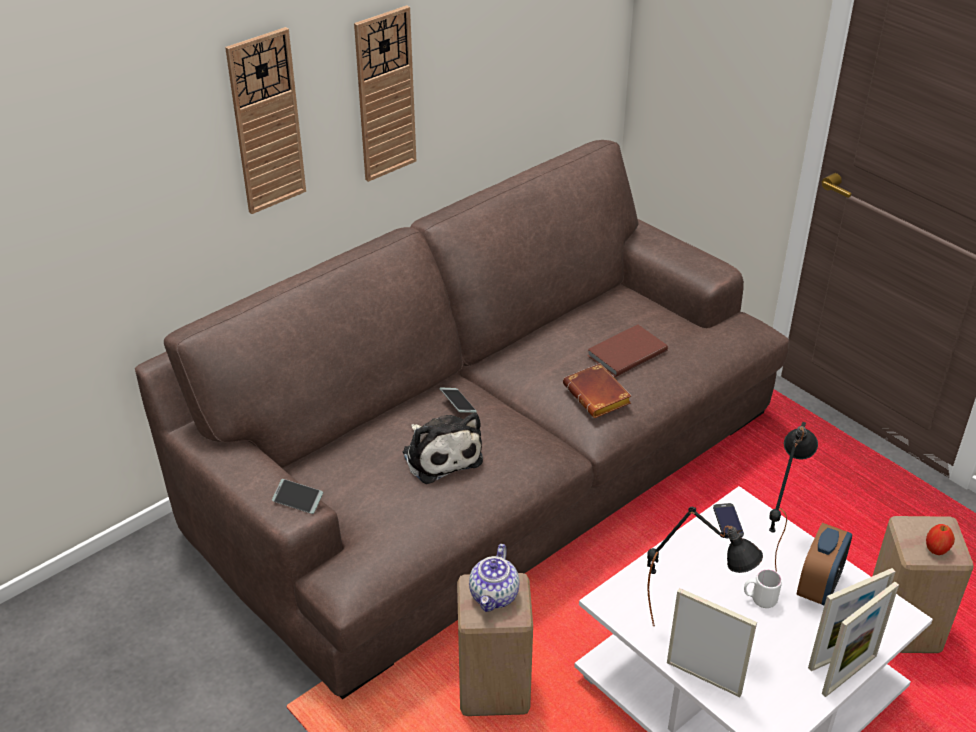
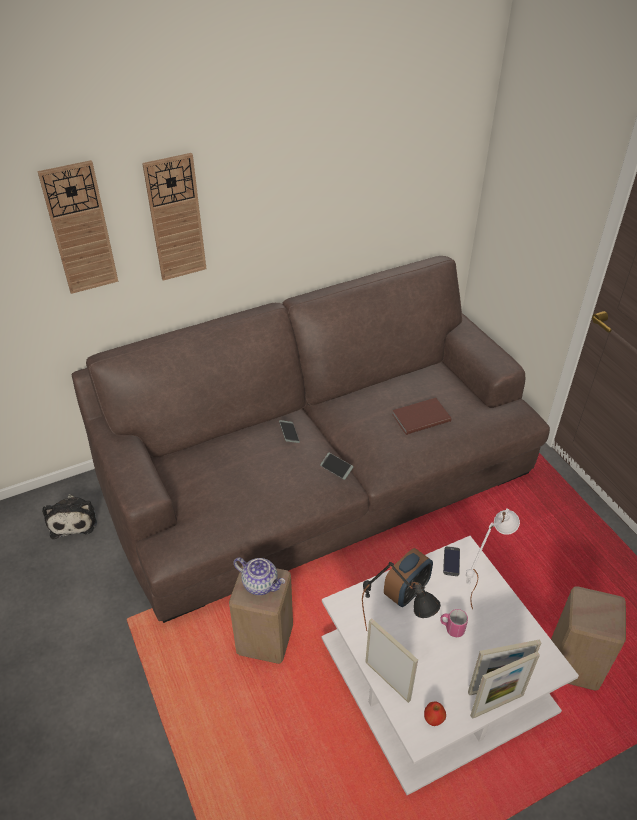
camera: 15 degrees right, 5 degrees up
(298, 500) = (147, 487): phone -> phone (336, 468)
(385, 95) = (272, 207): wall clock -> wall clock (80, 229)
(440, 455) = (262, 470): plush toy -> plush toy (73, 519)
(494, 596) = (260, 584): teapot -> teapot turned 90 degrees counterclockwise
(599, 396) = (388, 447): brown book -> none
(759, 599) = (451, 628): white mug -> pink mug
(773, 543) = (479, 586): black table lamp -> white table lamp
(818, 587) = (500, 629): alarm clock -> alarm clock (406, 591)
(936, 549) = (599, 621): apple -> apple (433, 719)

